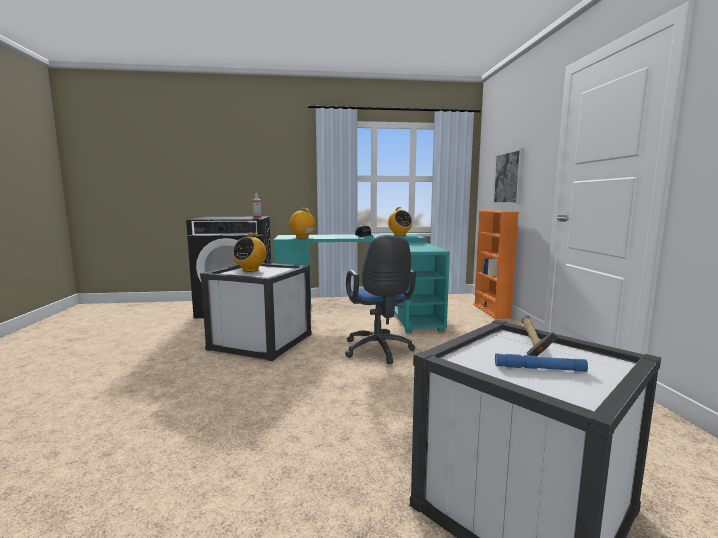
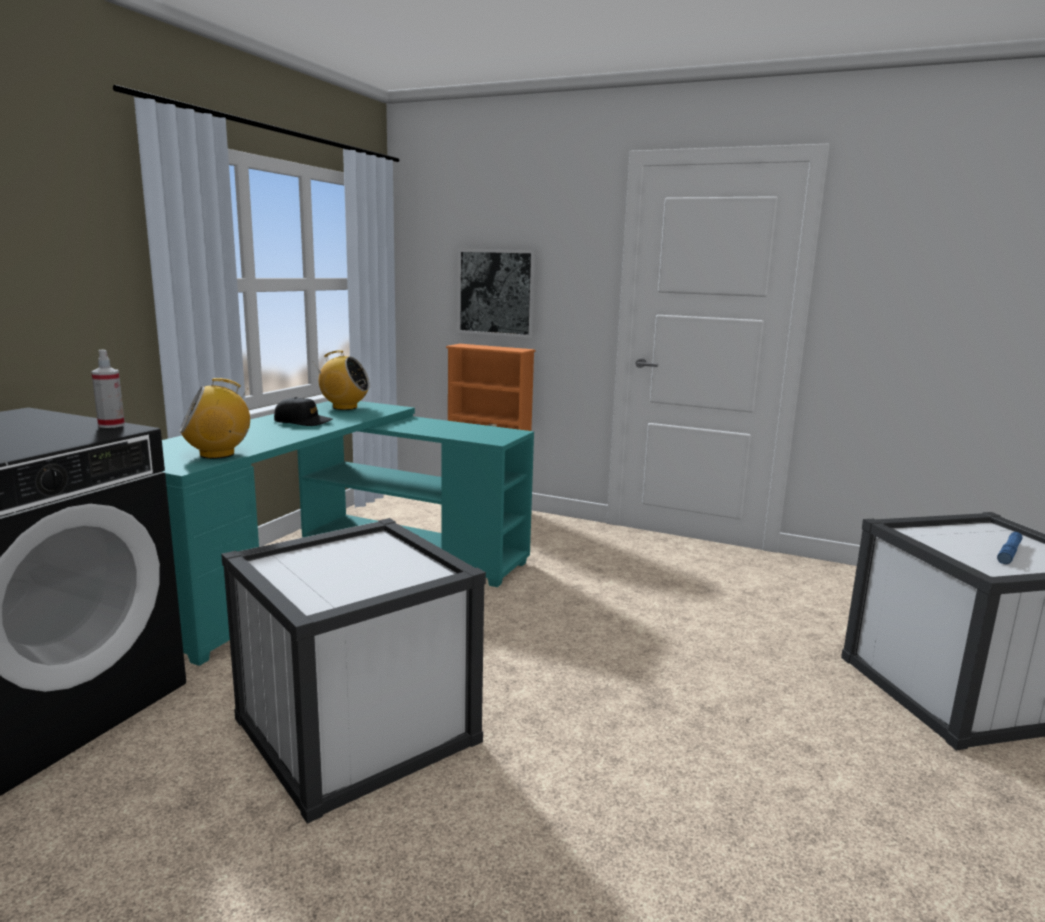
camera: 60 degrees left, 5 degrees up
(250, 270) = (315, 572): radio -> none
(378, 351) = (546, 631): blue office chair -> none
(531, 344) = (937, 534): hammer -> none

